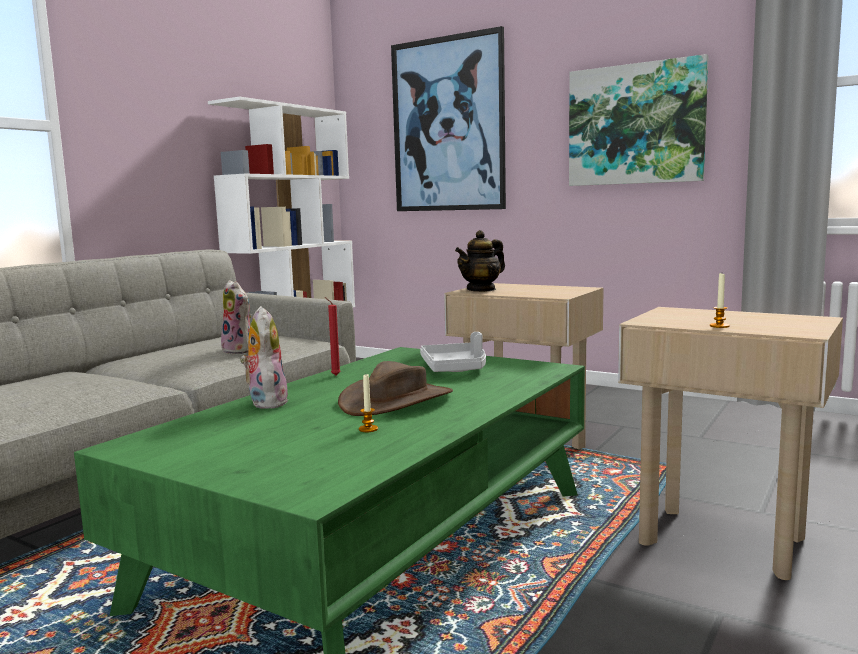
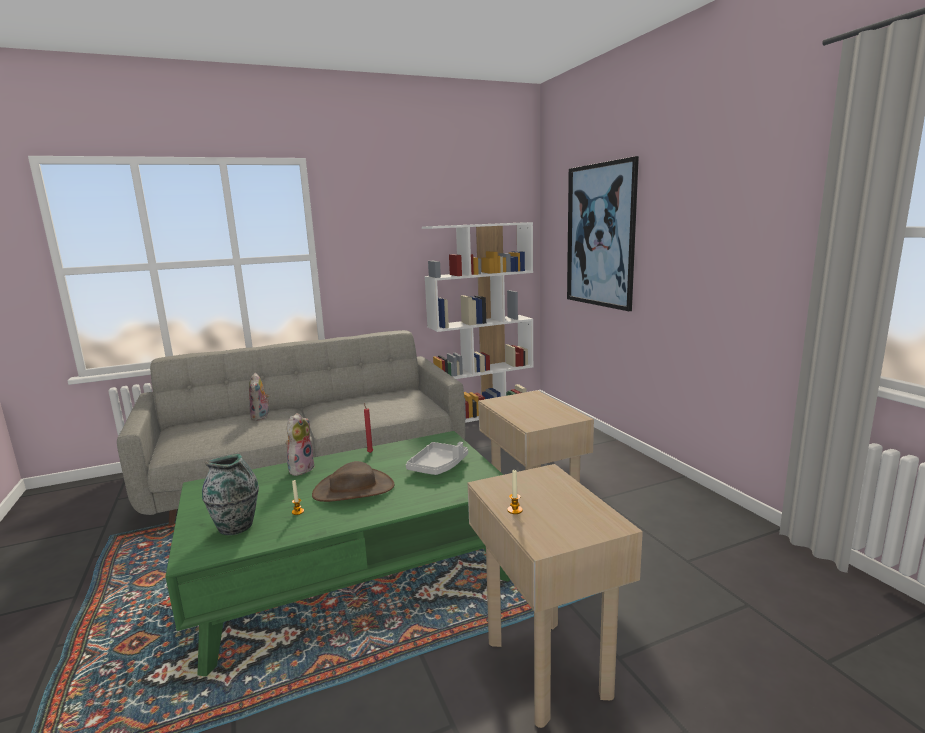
camera: 35 degrees right, 5 degrees up
(240, 350) = (372, 411): plush toy -> plush toy (261, 417)
(309, 459) = (237, 527): none -> vase
(481, 289) = (507, 401): teapot -> none
(635, 124) = (727, 253): picture -> none

